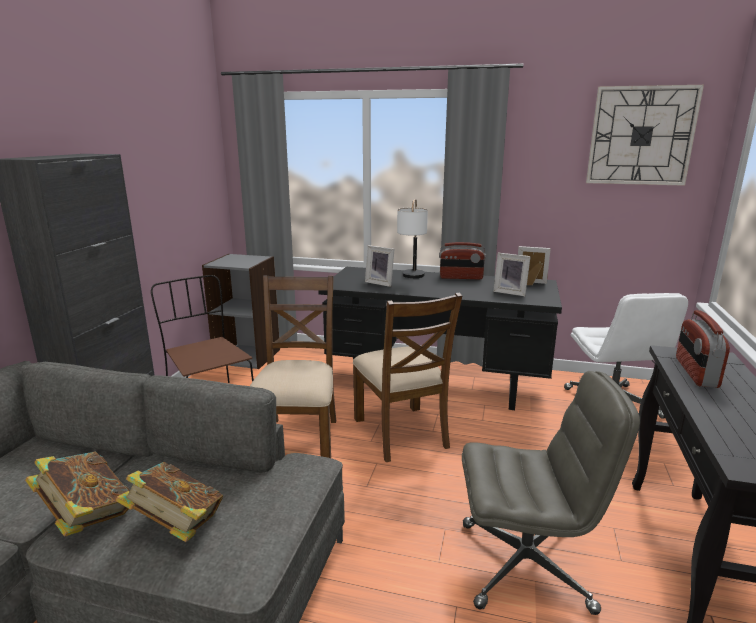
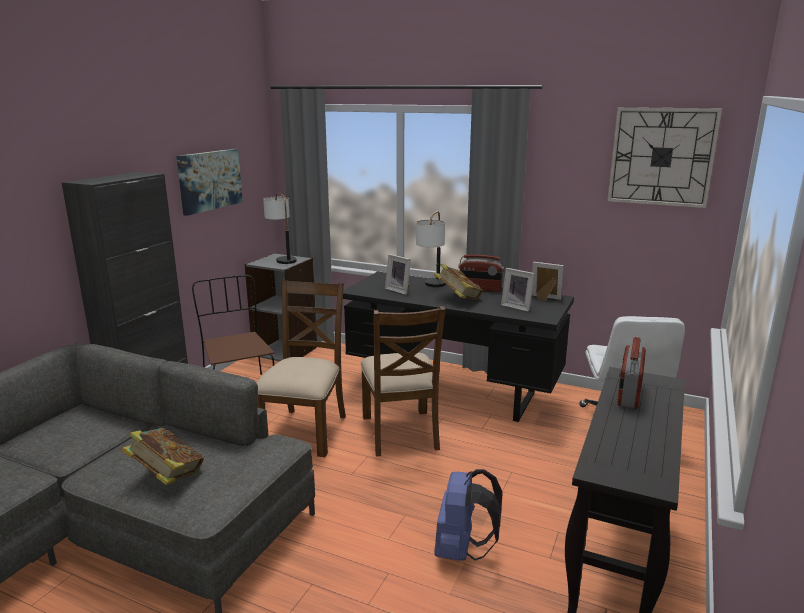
camera: 10 degrees right, 0 degrees up
(87, 517) = (106, 463): book -> book (458, 299)
(162, 171) = (209, 180): none -> picture
(241, 258) = (282, 258): none -> table lamp
(526, 565) = (462, 551): grey office chair -> blue backpack

